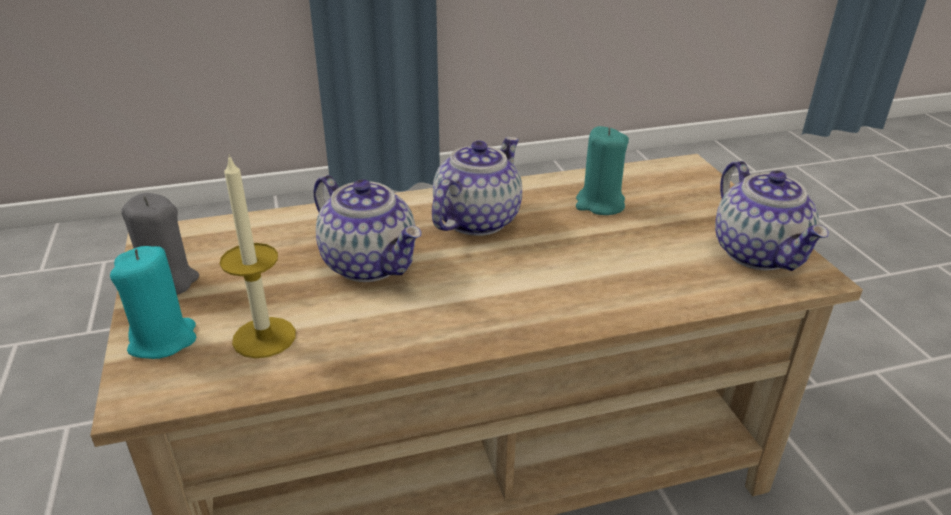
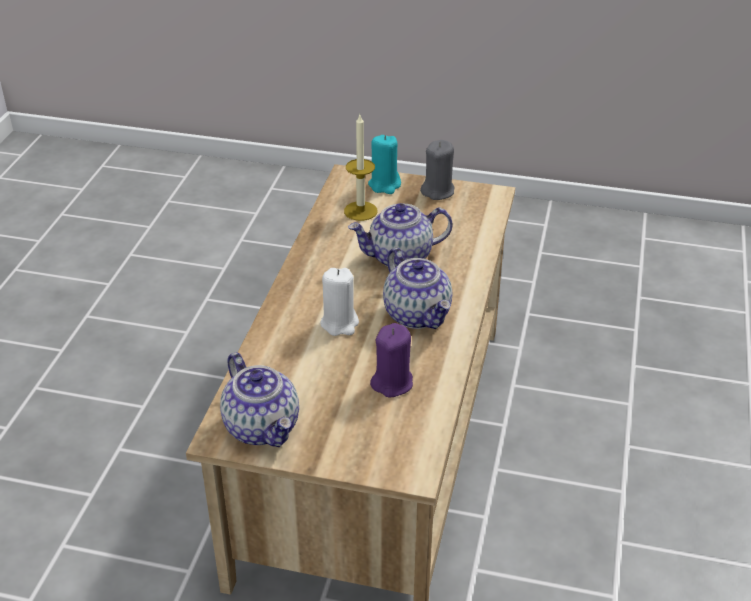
camera: 120 degrees right, 5 degrees up
(547, 264) = (340, 323): none -> white candle
(599, 204) = (392, 383): turquoise candle -> purple candle
(759, 254) = (263, 427): teapot -> teapot turned 135 degrees counterclockwise

